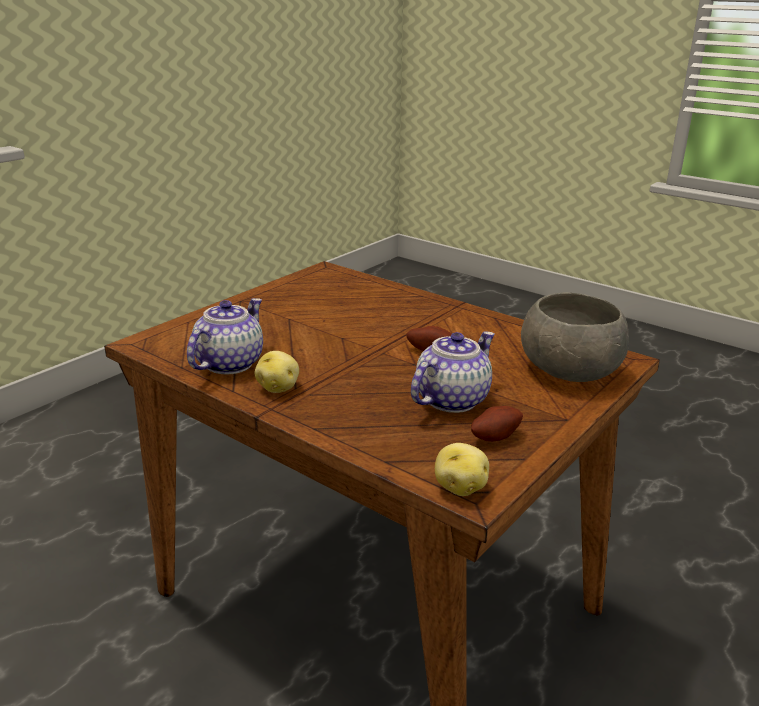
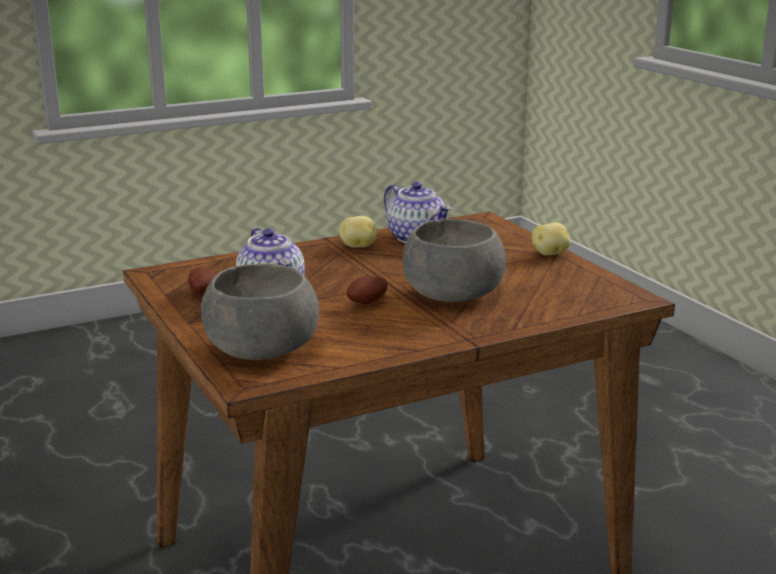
camera: 115 degrees right, 5 degrees down
(376, 323) = (451, 294): none -> grey bowl
(460, 487) = (166, 271): potato -> potato (550, 254)

